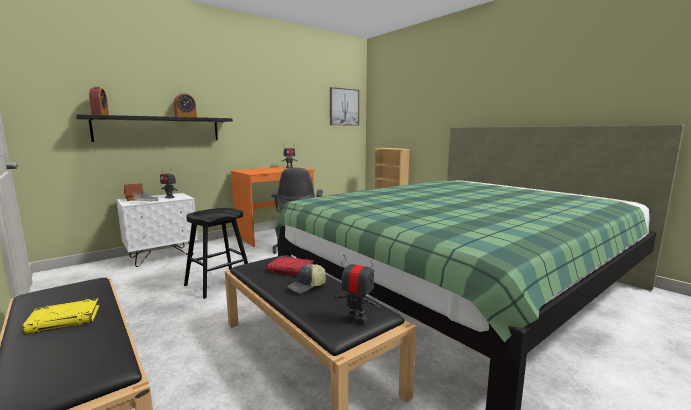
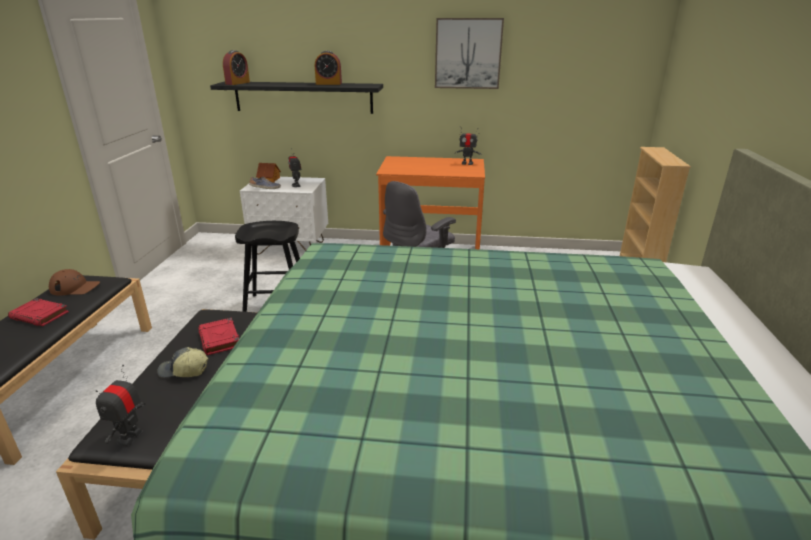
camera: 45 degrees right, 15 degrees up
(57, 296) = (75, 287): none -> brown cap
(65, 320) = (40, 315): yellow book -> red book
(344, 107) = (608, 59): picture -> picture (468, 53)
(357, 319) = (130, 437): toy robot -> toy robot turned 150 degrees counterclockwise

